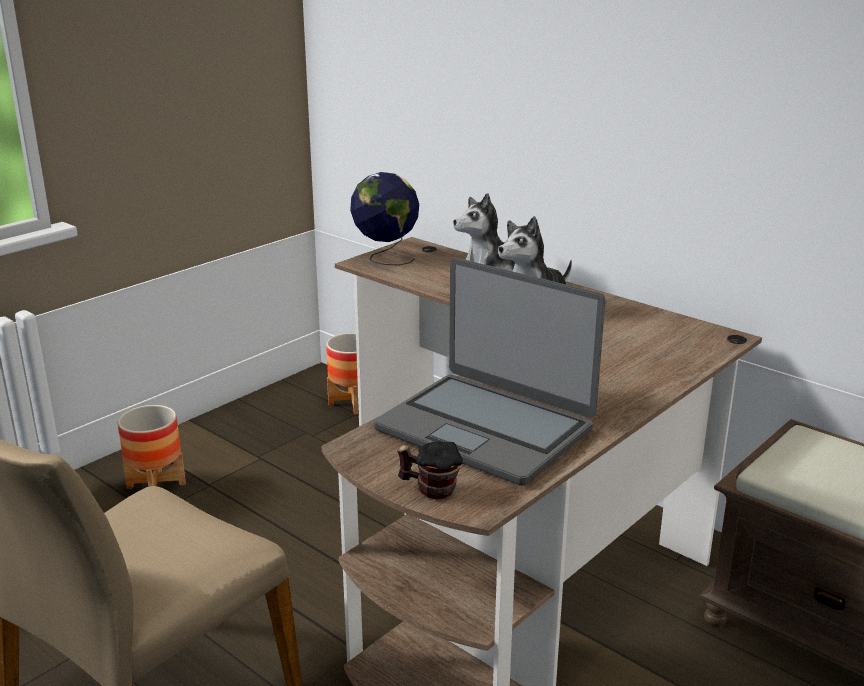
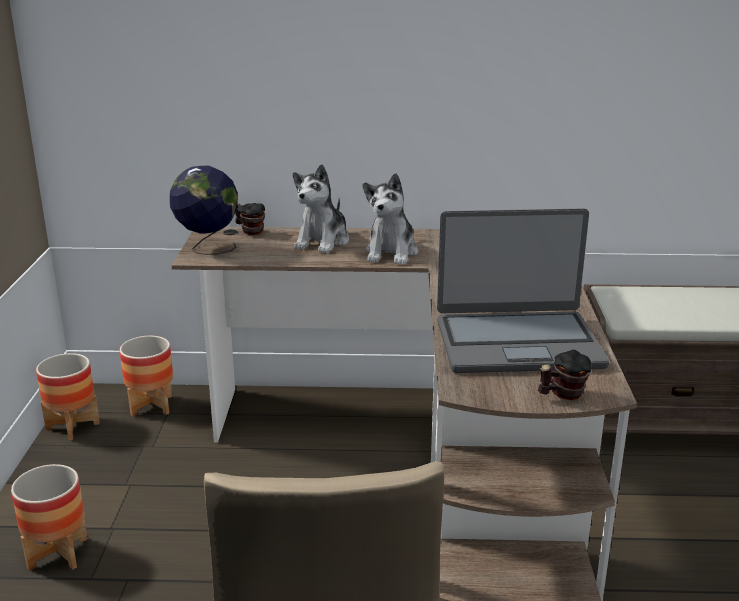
camera: 40 degrees left, 0 degrees up
(279, 396) = (72, 426): none -> planter
(445, 252) = (250, 231): none -> mug

